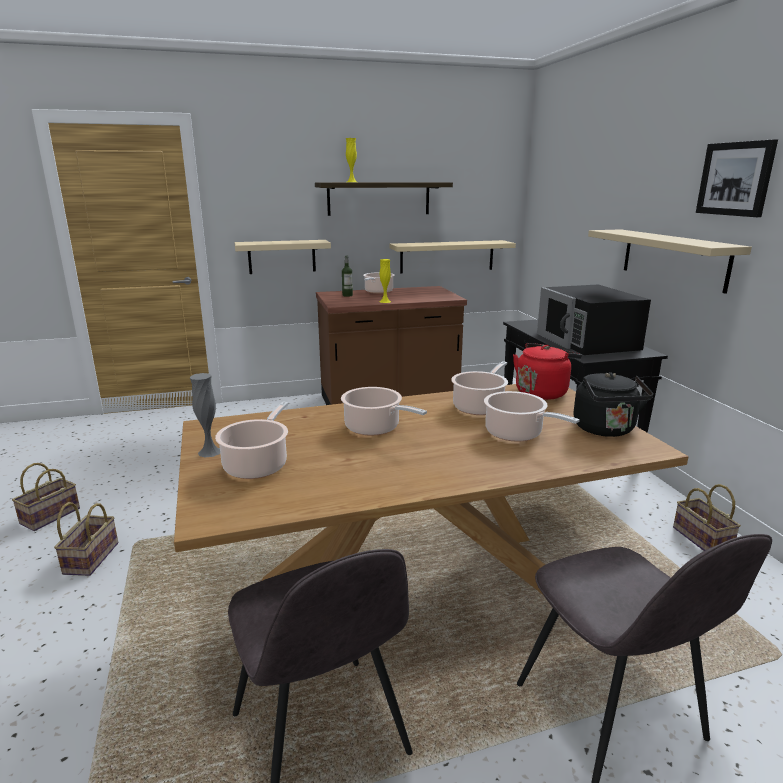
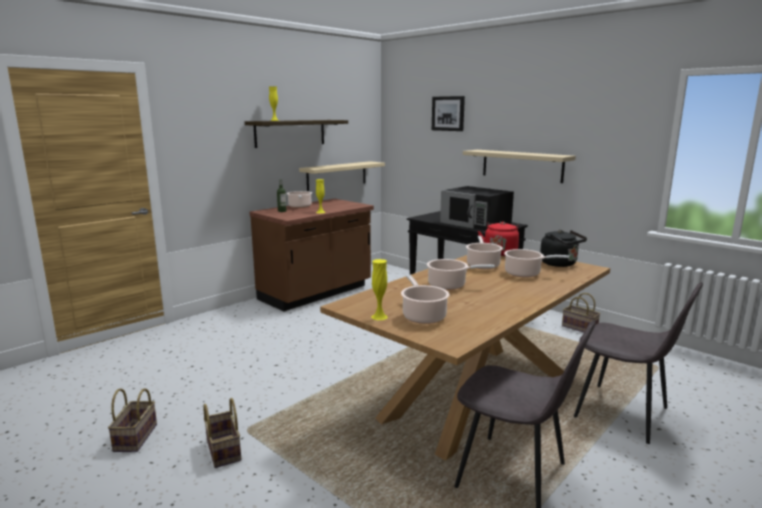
camera: 30 degrees left, 5 degrees down
(209, 452) = (379, 317): grey vase -> yellow vase
(282, 256) = (221, 184): beige shelf -> none
(735, 179) = (559, 118): picture -> picture (448, 113)

